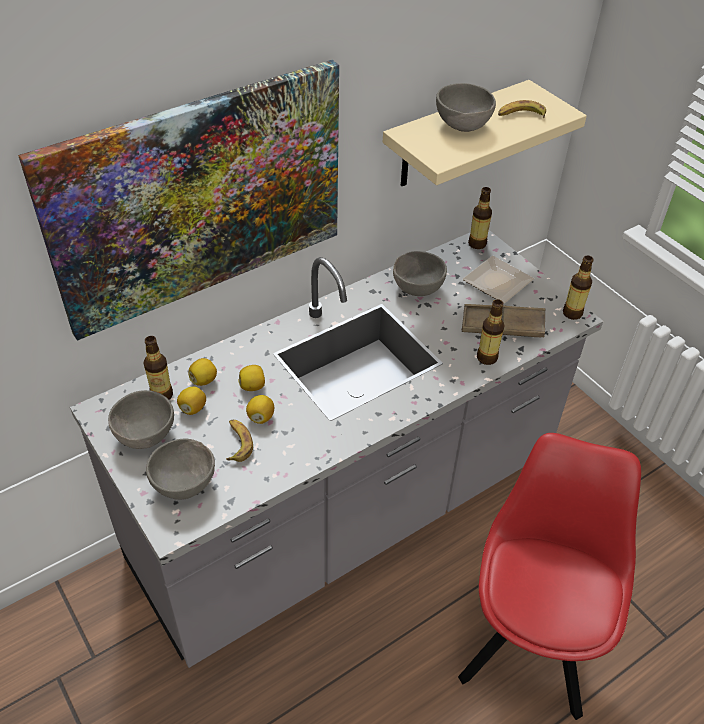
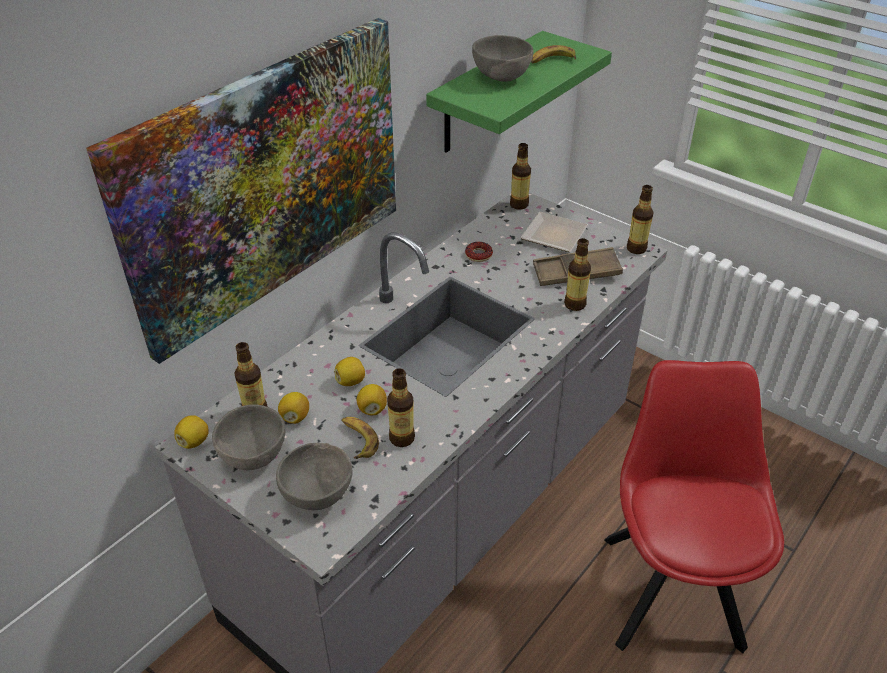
camera: 15 degrees left, 5 degrees down
(204, 380) = (295, 386): lemon -> lemon (194, 441)
(275, 451) = (402, 438): none -> bottle
(417, 288) = (478, 255): grey bowl -> donut
(455, 135) = (486, 94): beige shelf -> green shelf

